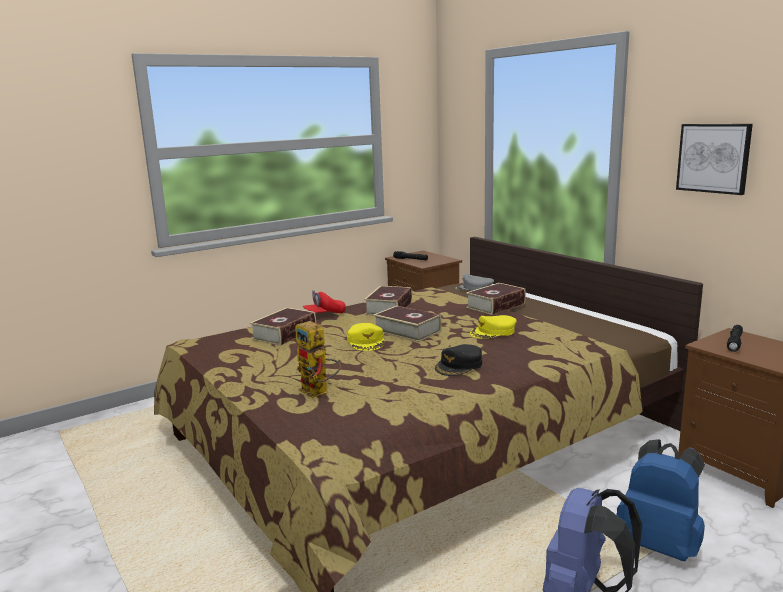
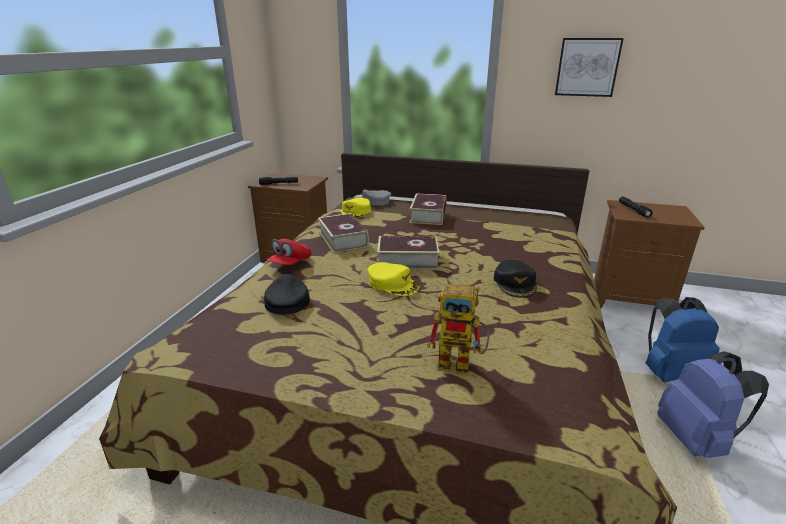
camera: 40 degrees left, 10 degrees up
(284, 334) = (287, 301): book -> black cap
(493, 332) = (475, 241): yellow cap -> yellow cap (355, 212)

